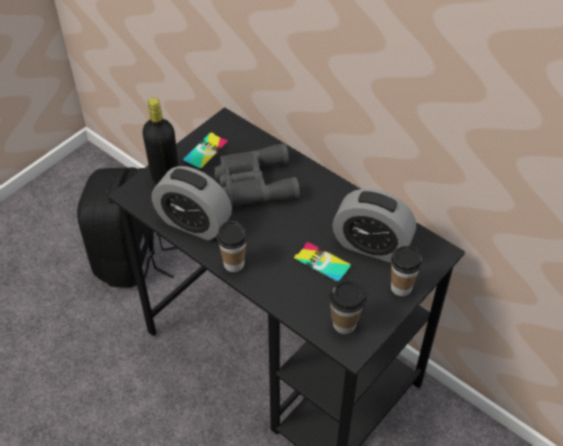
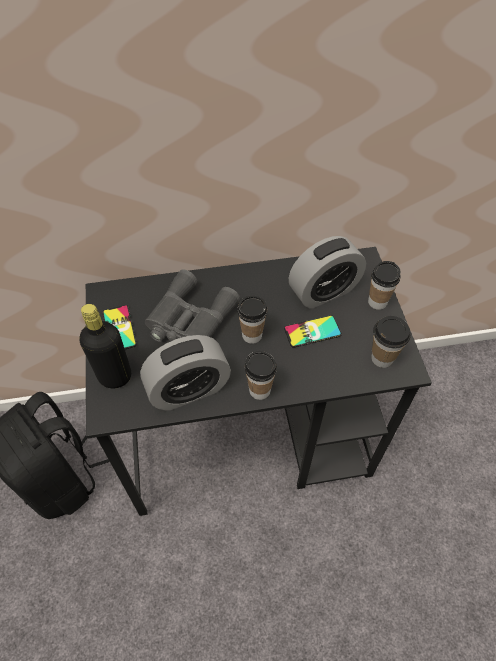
camera: 50 degrees left, 5 degrees up
(278, 228) = (252, 335): none -> cup

